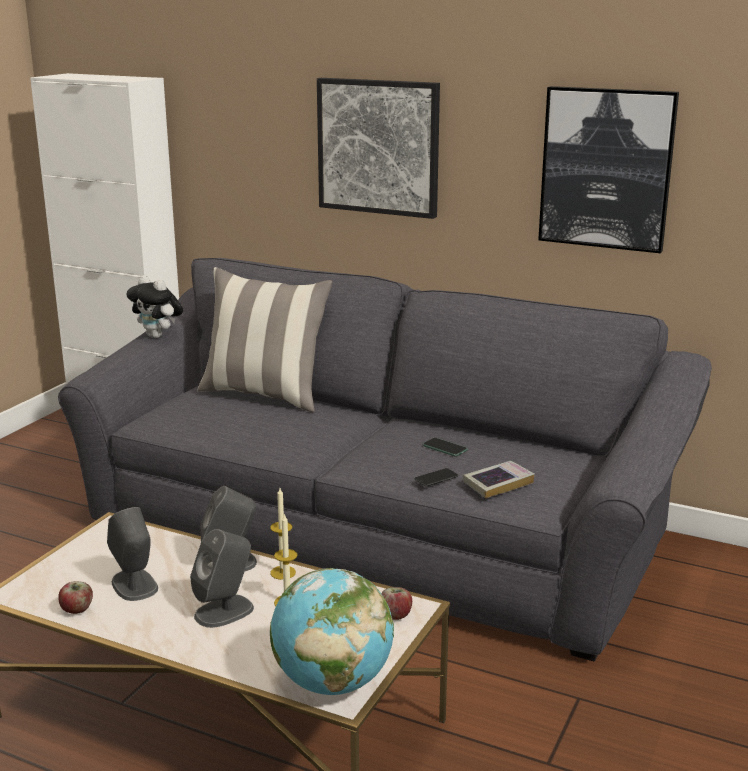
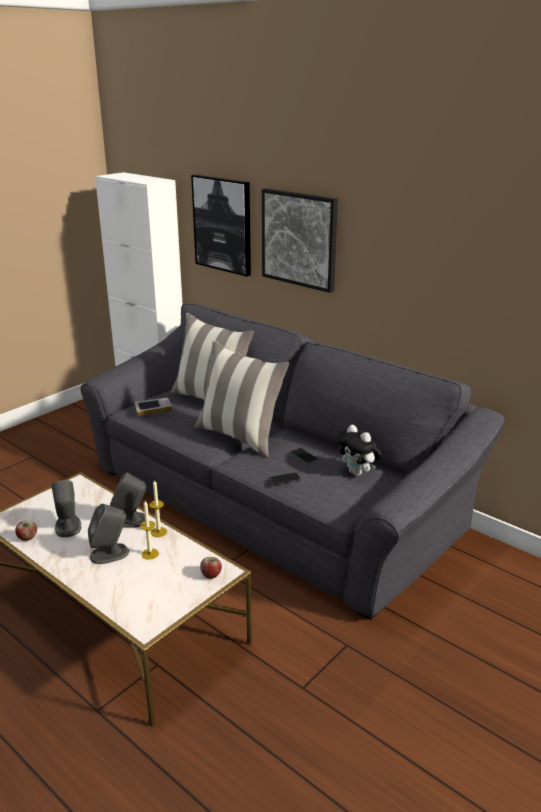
camera: 15 degrees right, 5 degrees up
(158, 336) = (154, 353): plush toy -> plush toy (358, 473)
(332, 682) = (146, 616): globe -> none
(336, 435) = (240, 436): none -> pillow
(498, 483) = (323, 489): book -> book (153, 409)
(606, 168) = (443, 270): picture -> picture (223, 224)

